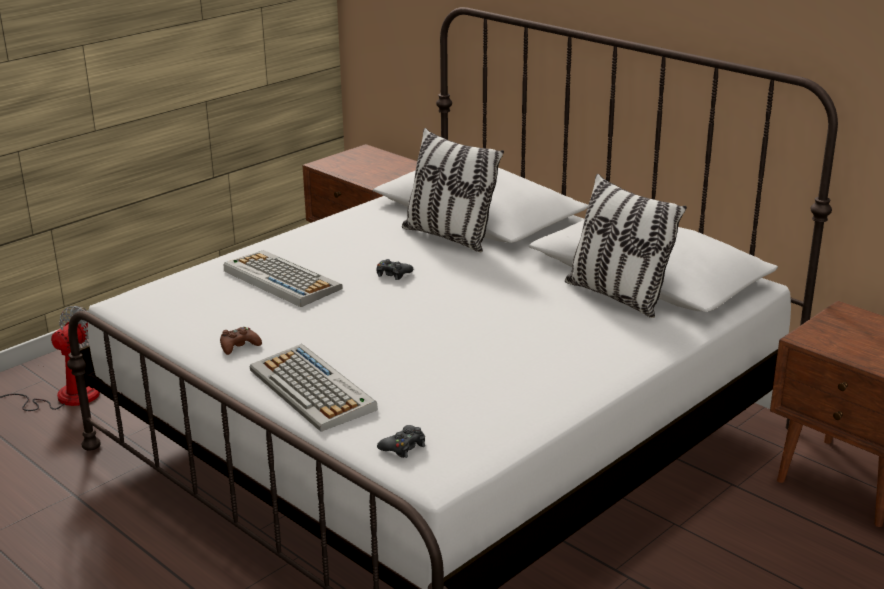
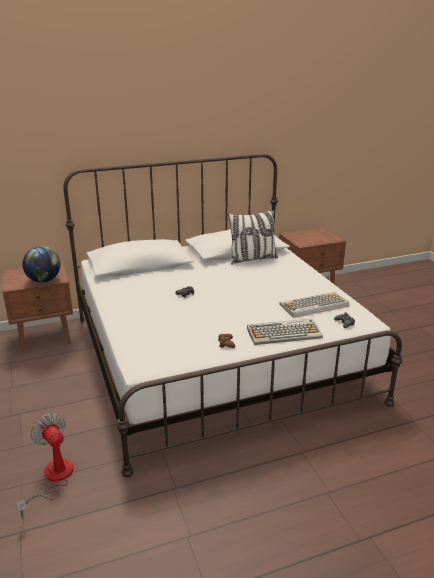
camera: 65 degrees left, 0 degrees up
(280, 279) = (161, 320): keyboard -> keyboard (313, 305)
(360, 175) = (44, 280): none -> globe
(449, 237) = (160, 274): pillow -> none

